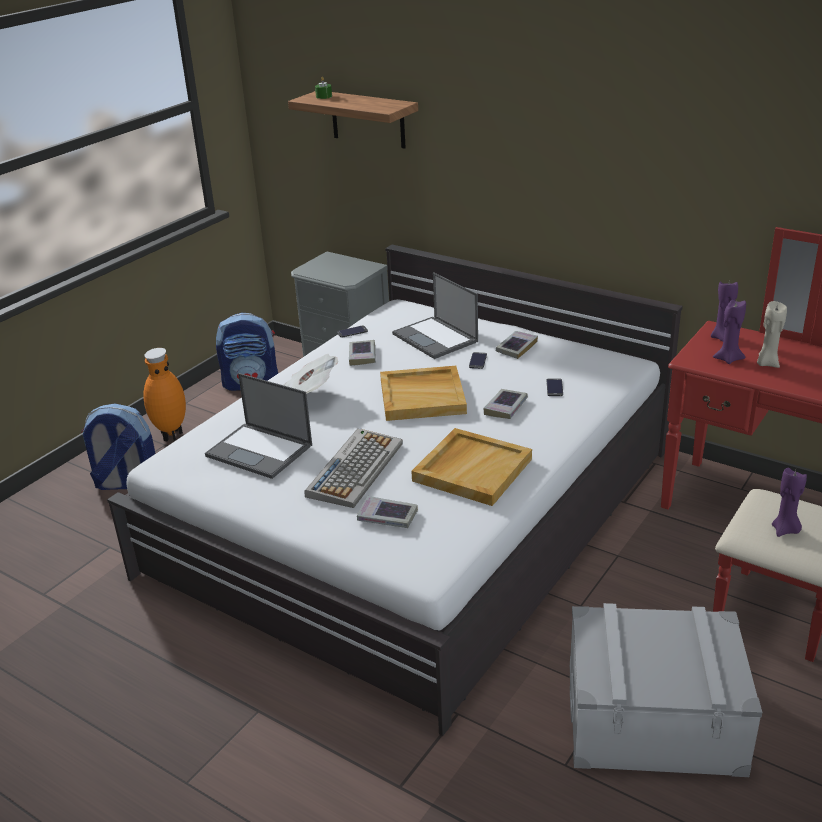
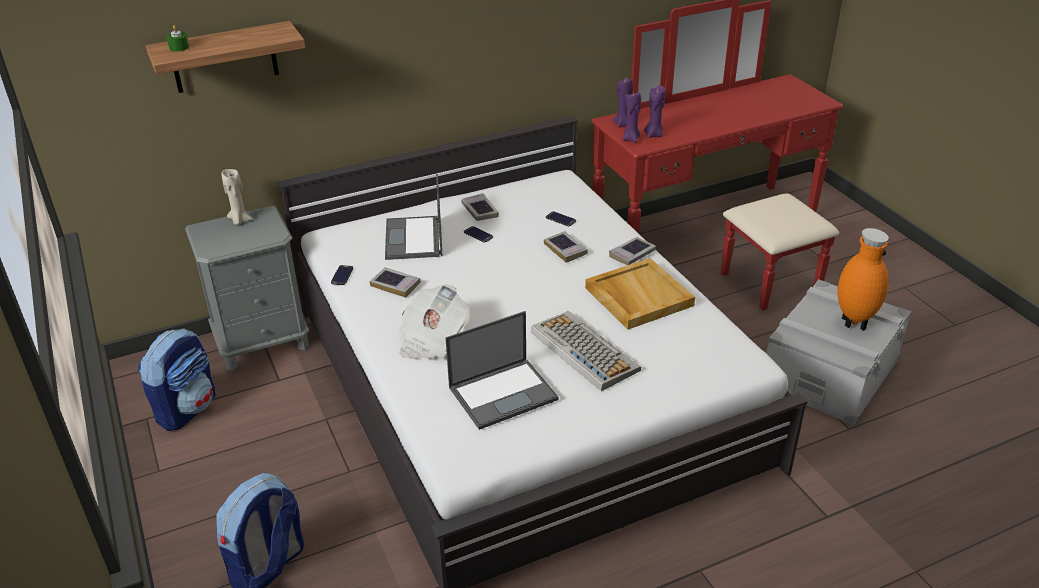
camera: 60 degrees left, 5 degrees up
(171, 435) = (211, 502): orange vase -> orange vase (853, 324)
(387, 517) = (667, 358): book -> book (632, 254)
(423, 396) = (506, 279): beige tray -> none
(436, 338) = (414, 239): laptop -> laptop turned 90 degrees clockwise
(767, 363) = (673, 126): beige candle -> beige candle (239, 220)
(785, 530) = (786, 219): purple candle -> purple candle (631, 139)

